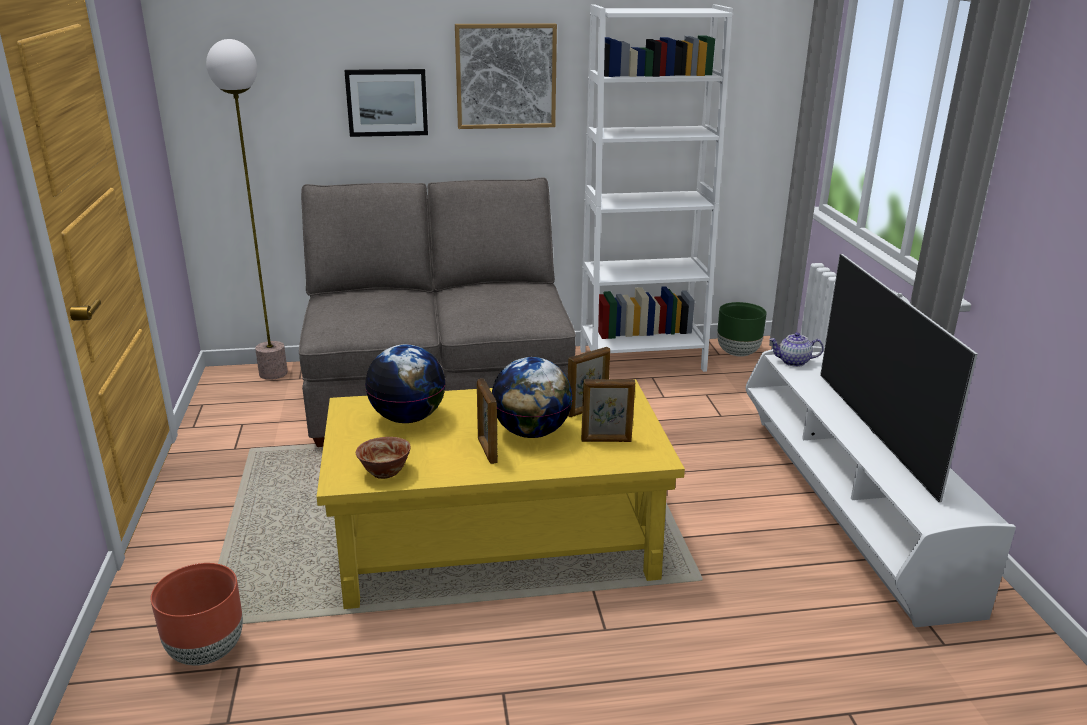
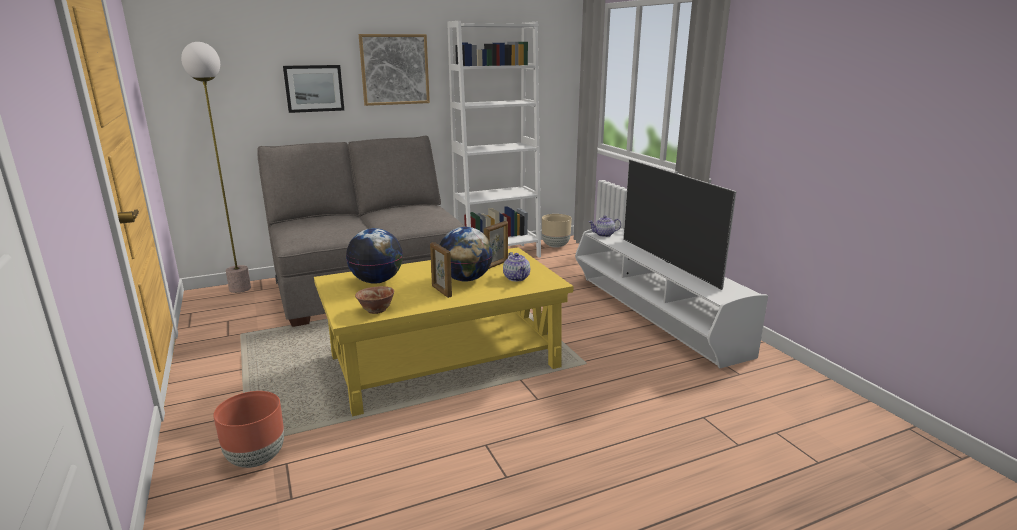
camera: 15 degrees left, 5 degrees down
(606, 440) = (517, 278): picture frame -> teapot
(738, 353) = (556, 246): green planter -> beige planter

